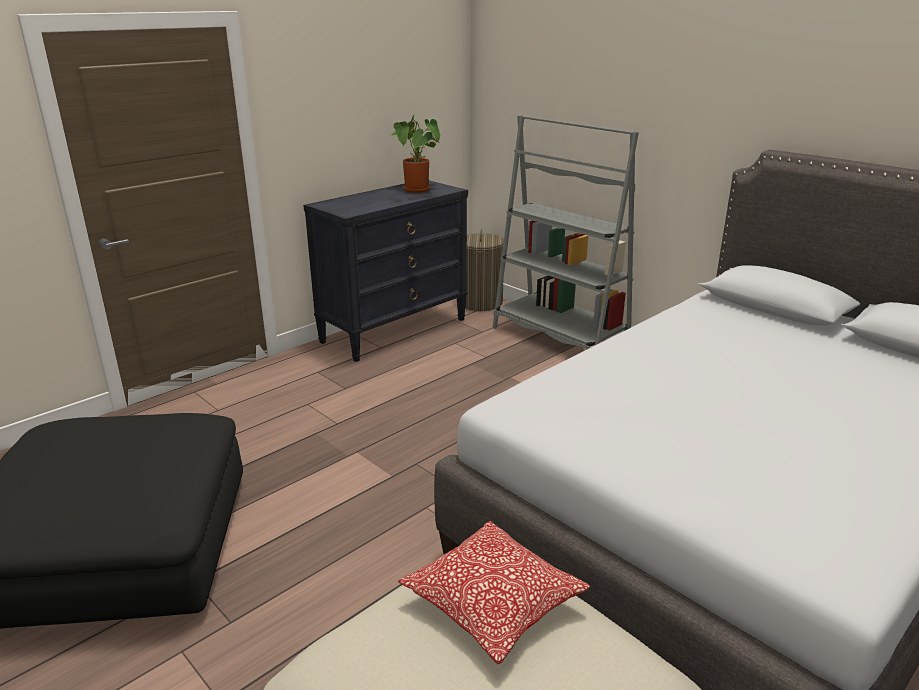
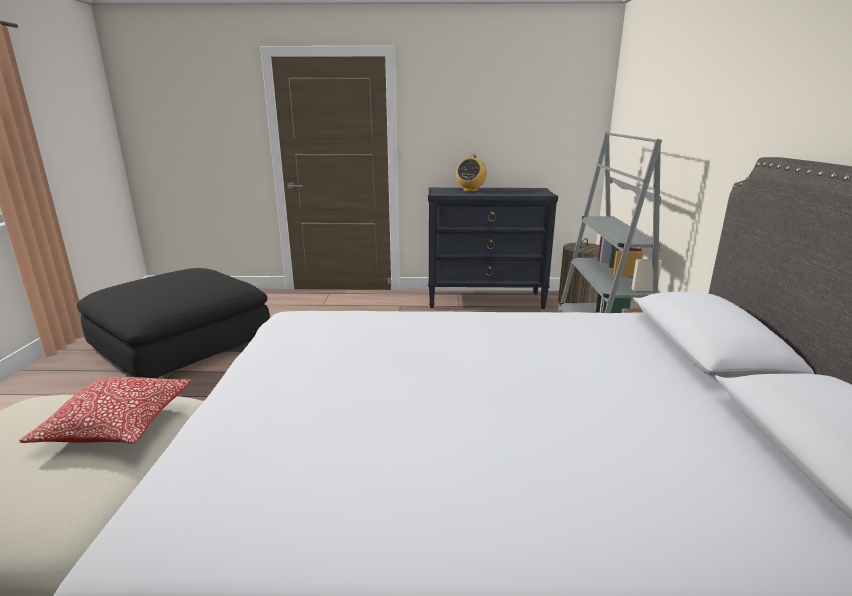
camera: 45 degrees right, 5 degrees down
(365, 200) = (470, 190): none -> radio
(418, 190) = (520, 191): potted plant -> none

